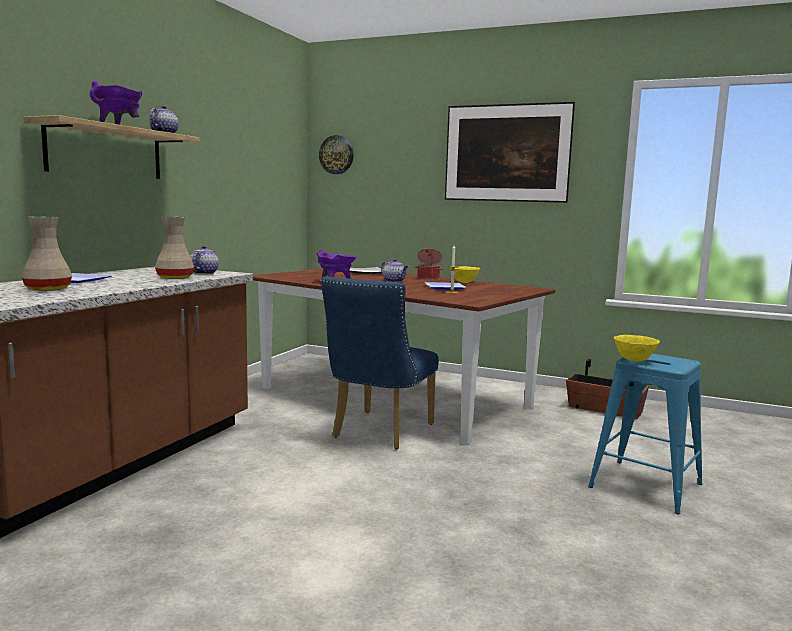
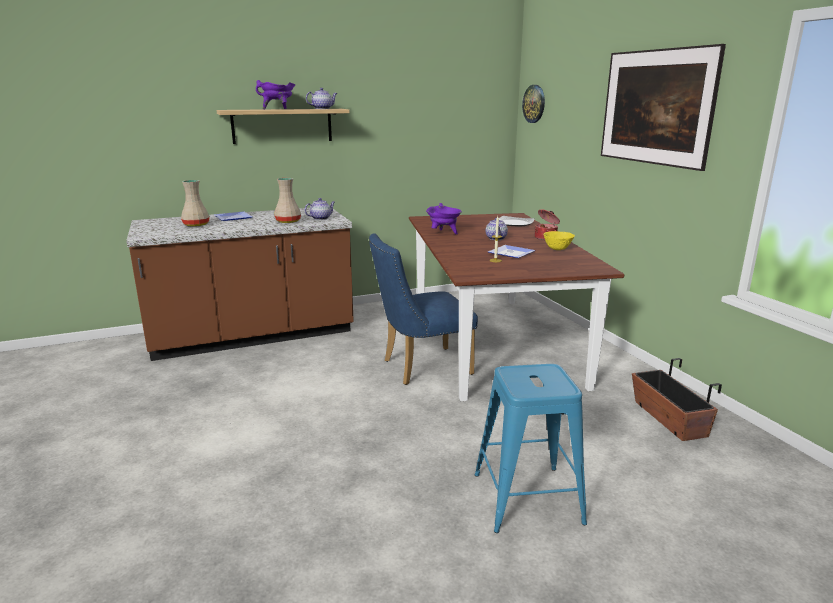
camera: 45 degrees right, 10 degrees up
(634, 360) = (513, 371): yellow bowl -> none

